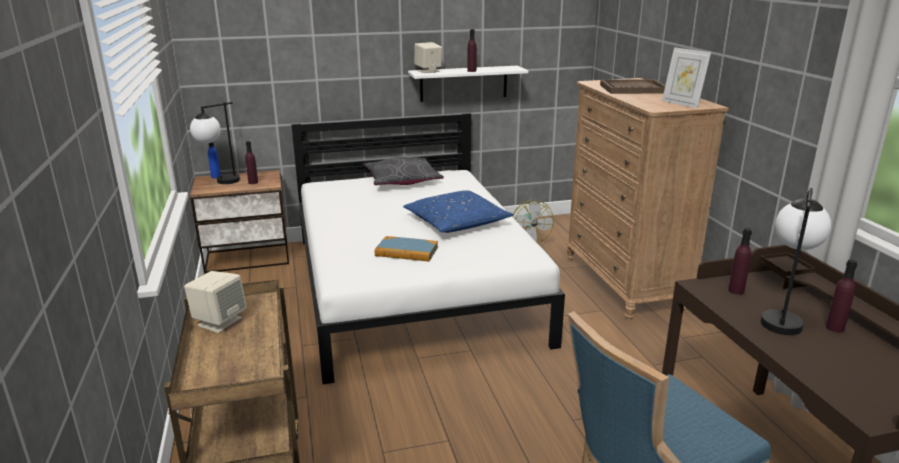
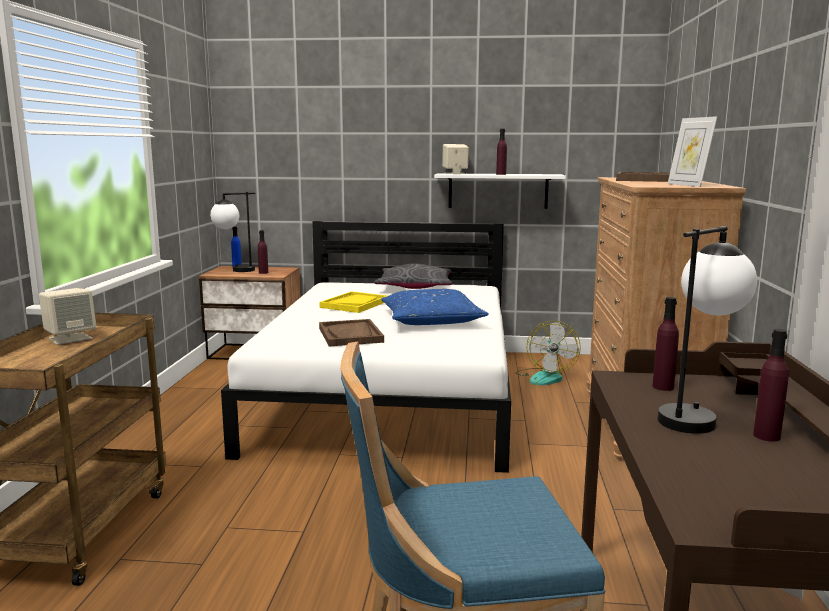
camera: 20 degrees right, 10 degrees down
(371, 211) = (354, 304): none -> yellow tray
(406, 252) = (350, 335): book -> brown tray

